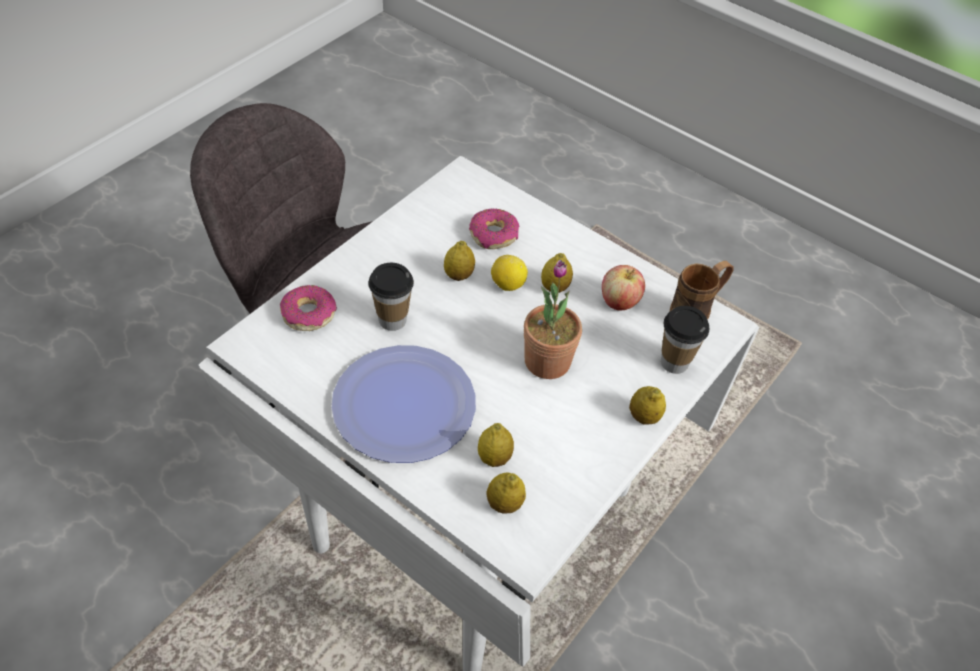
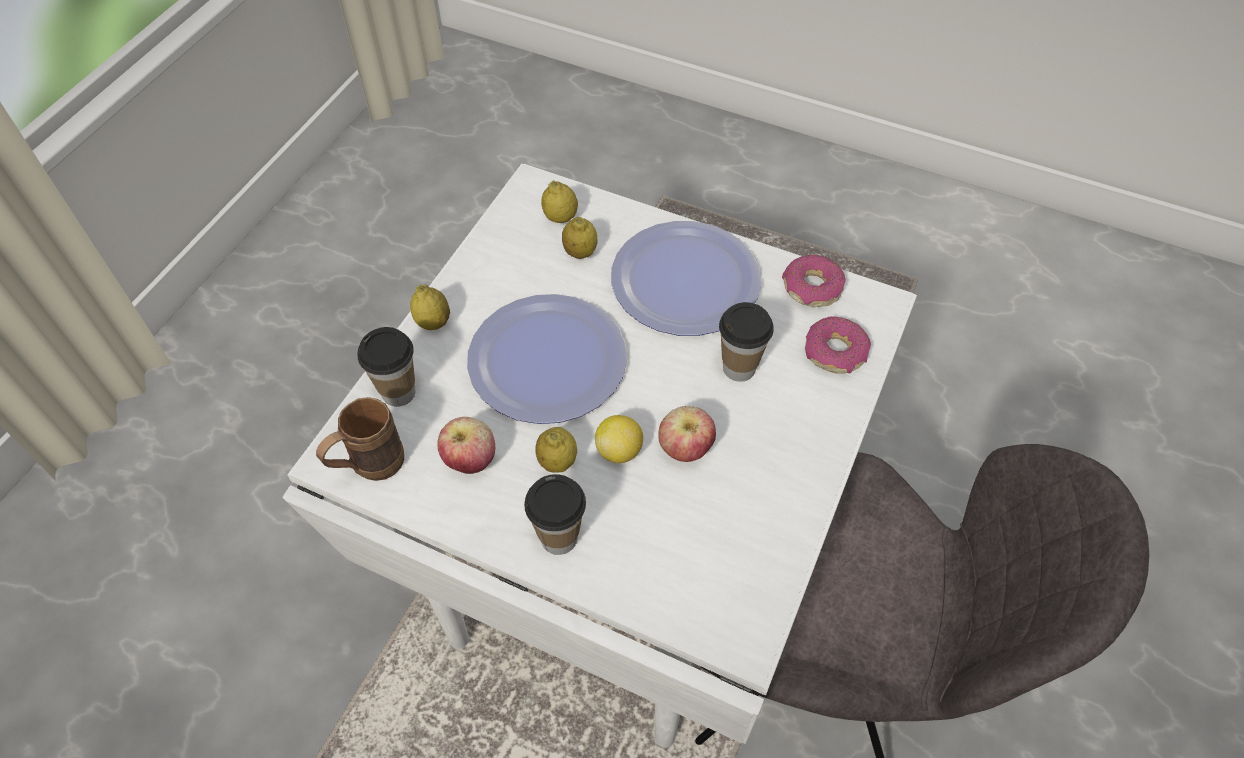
camera: 170 degrees right, 5 degrees up
(458, 275) = (685, 449): lemon -> apple
(494, 235) = (660, 528): donut -> donut (811, 288)
(547, 361) = (548, 360): potted plant -> plate
(563, 244) = (559, 538): none -> cup

